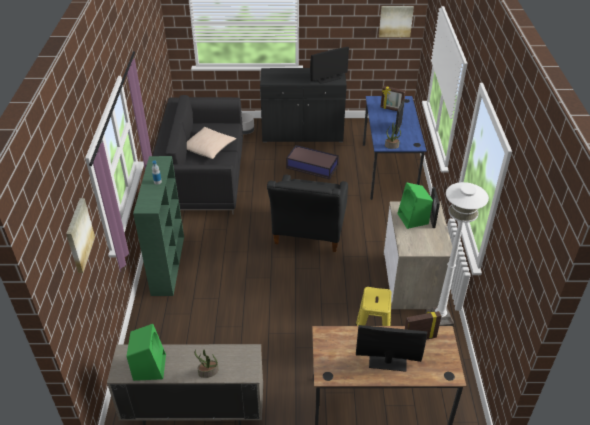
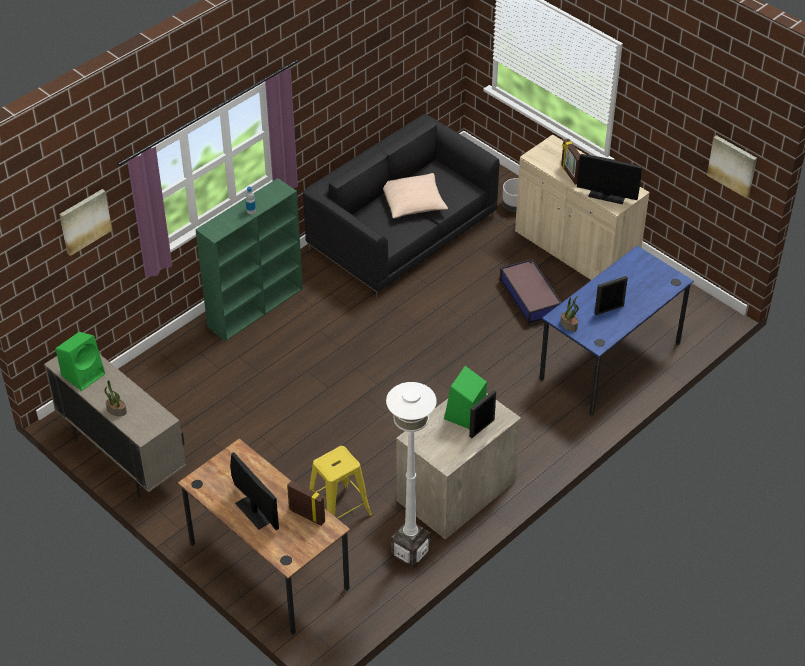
camera: 45 degrees right, 5 degrees up
(302, 134) = (575, 250): black cabinet -> beige cabinet
(308, 234) = (421, 371): black armchair -> none
(391, 109) = (640, 281): picture frame -> picture frame (570, 174)

